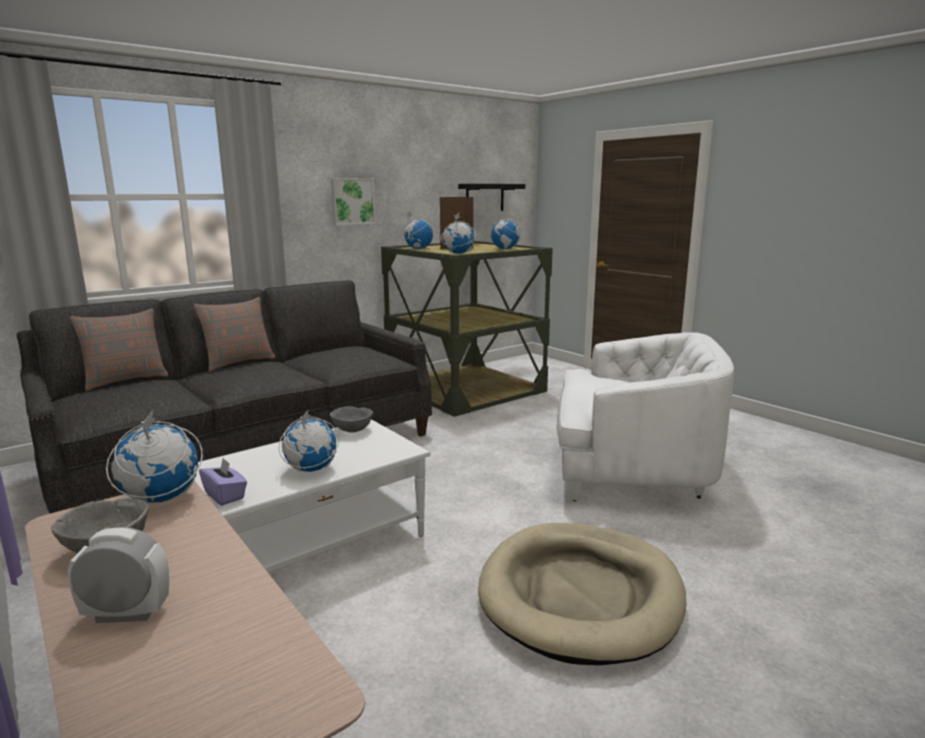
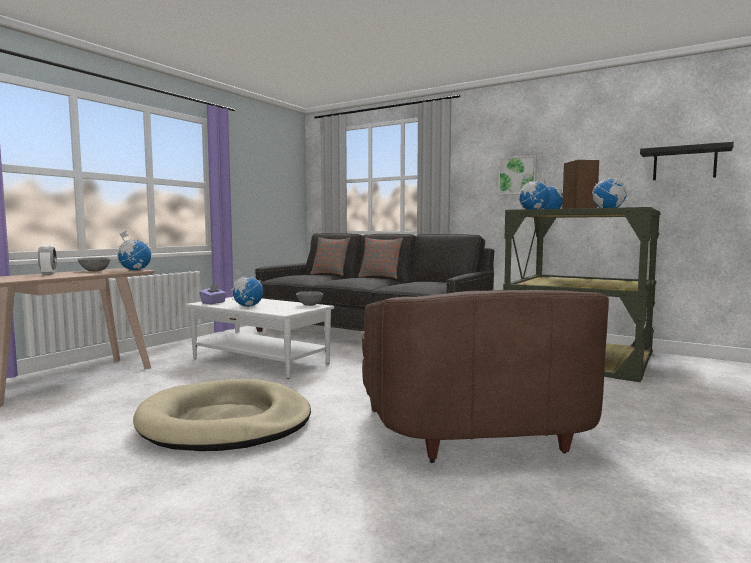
camera: 70 degrees right, 10 degrees down
(630, 467) = (473, 428): white armchair -> brown armchair

